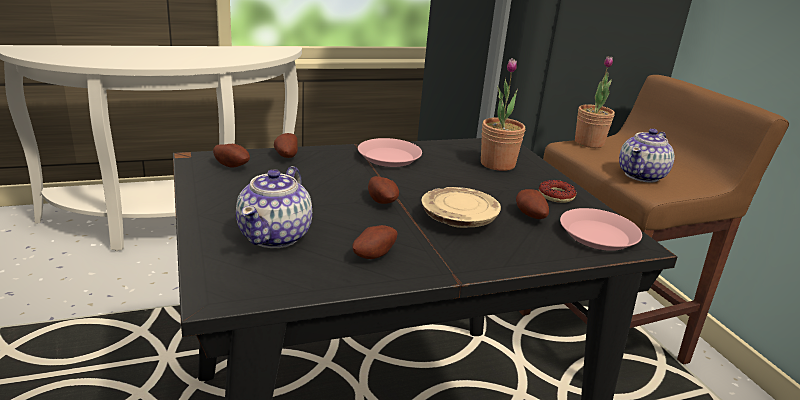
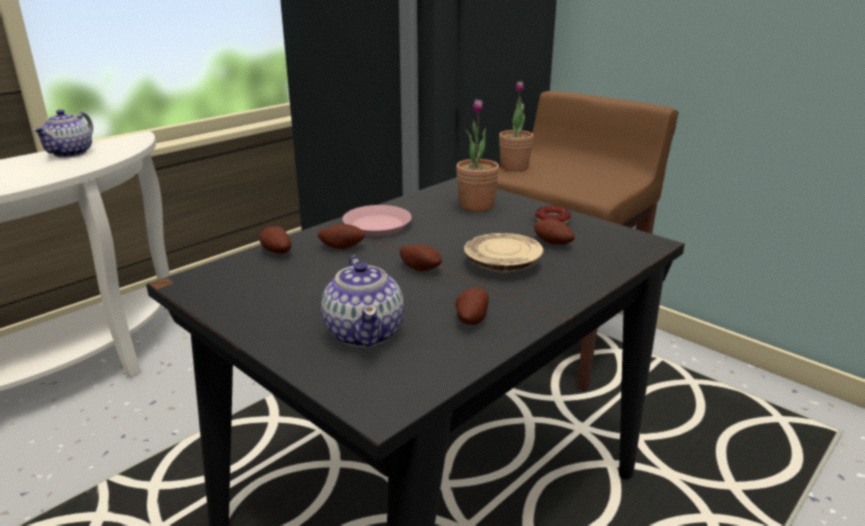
camera: 25 degrees left, 0 degrees up
(232, 165) = (233, 278): potato -> potato (342, 247)
(597, 235) = (617, 244): pink plate -> none
(642, 175) = (582, 185): teapot -> teapot (71, 153)

